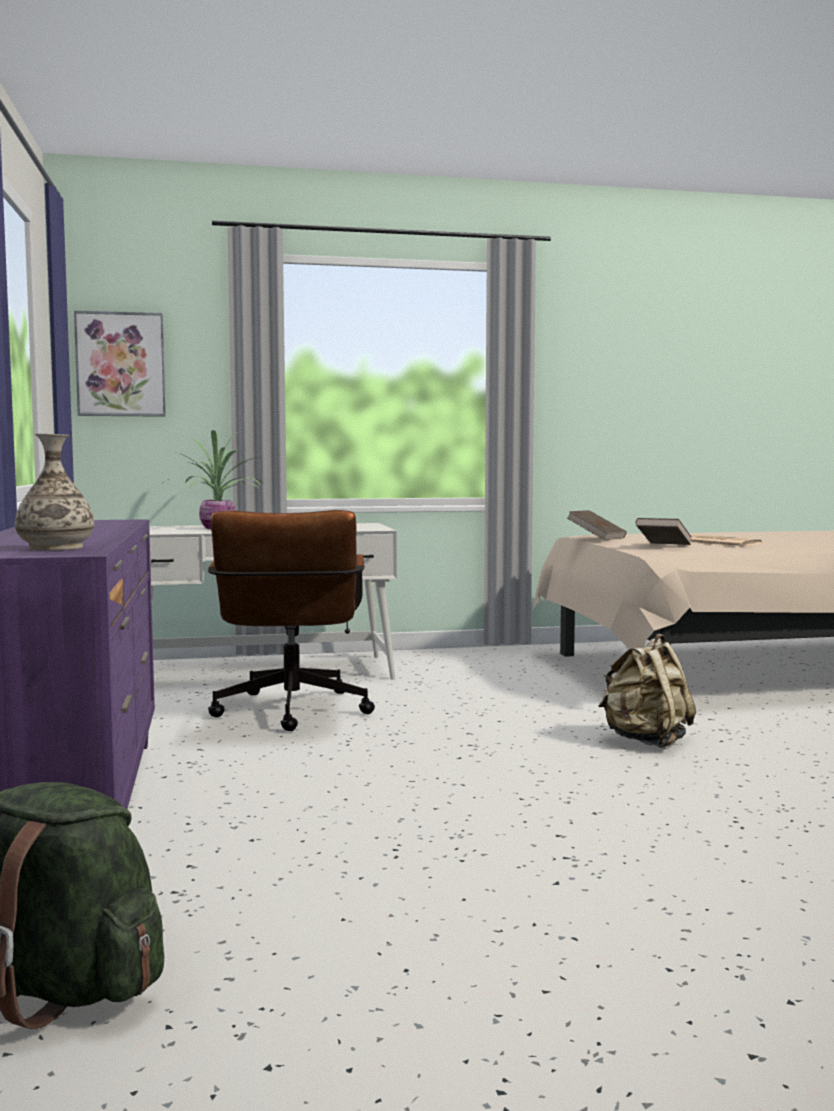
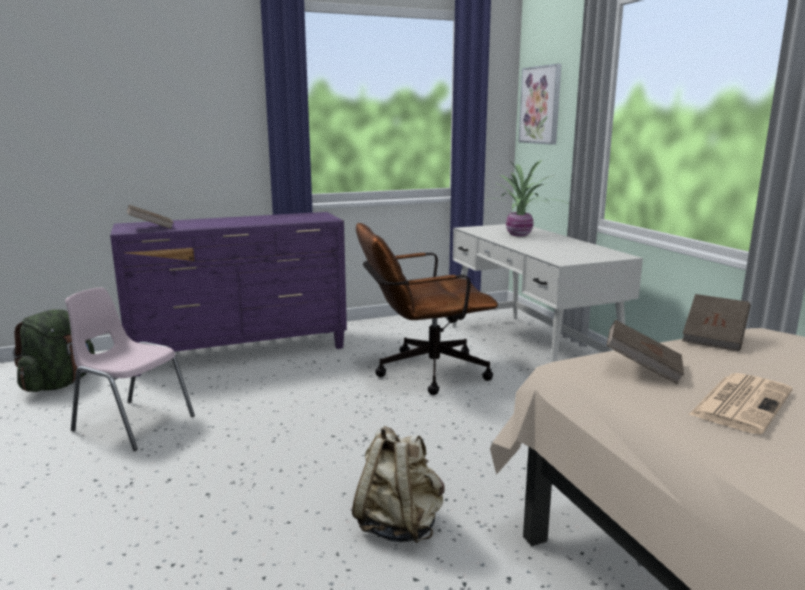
camera: 80 degrees right, 10 degrees up
(56, 548) = (151, 228): vase -> brown book
(360, 876) = (132, 423): none -> pink chair

